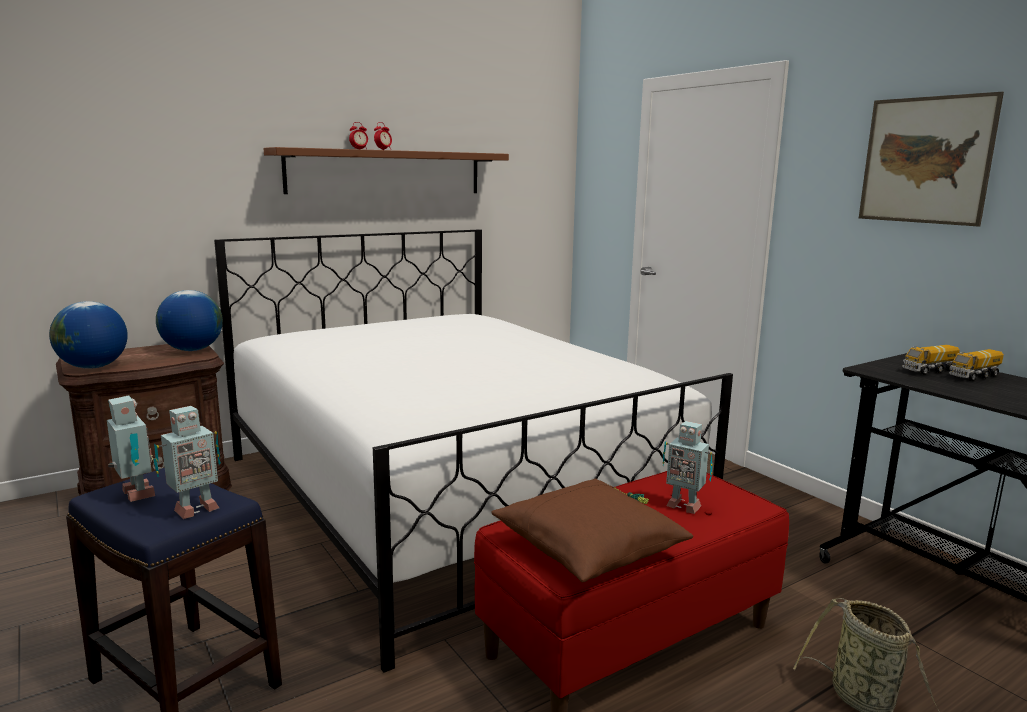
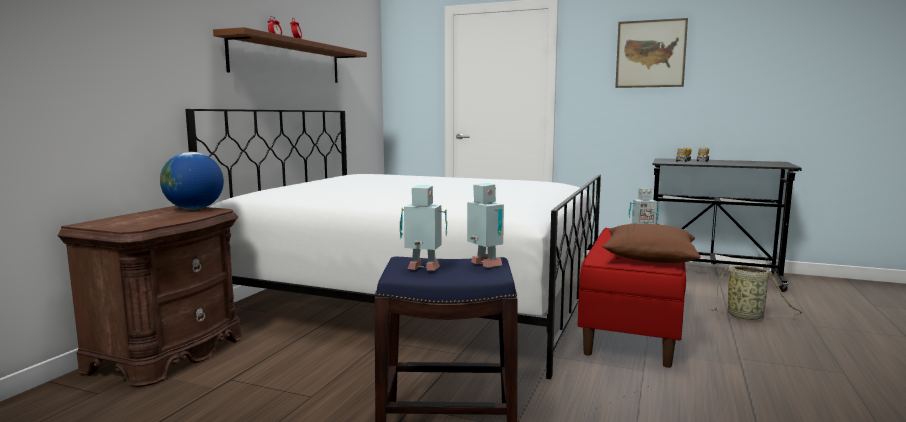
camera: 35 degrees left, 5 degrees down
(93, 367) = (136, 226): globe -> none
(194, 509) = (484, 265): toy robot -> toy robot turned 45 degrees counterclockwise

